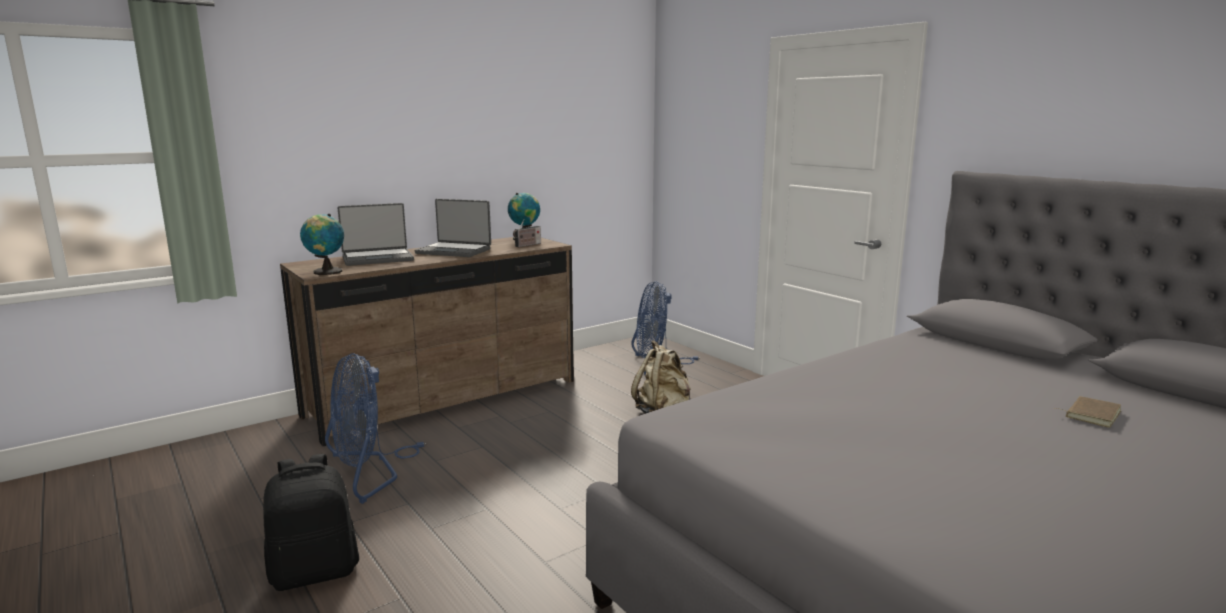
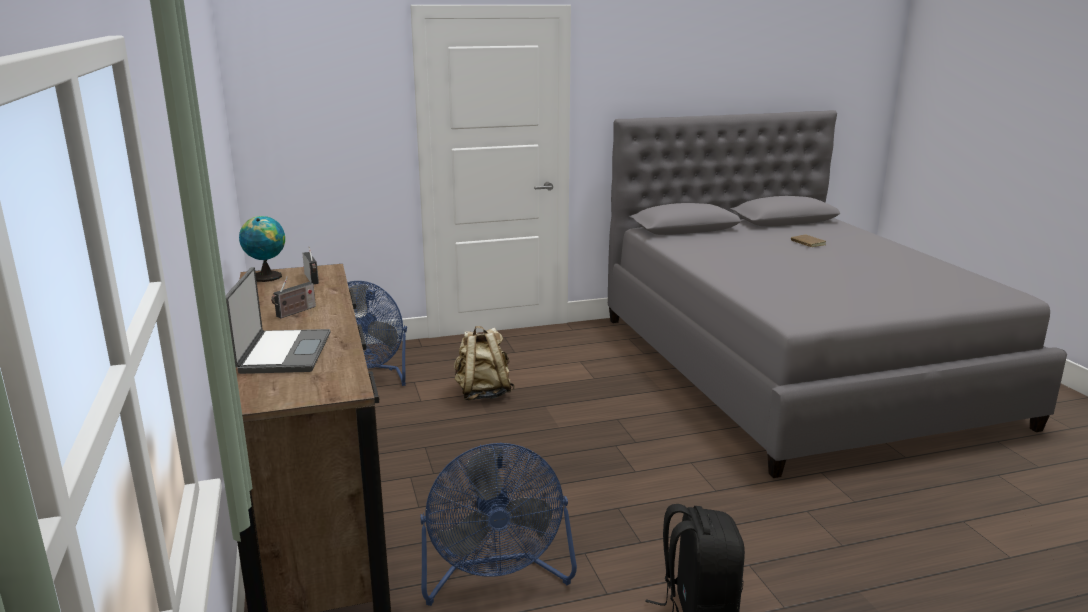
camera: 70 degrees left, 5 degrees up
(325, 272) = (339, 384): globe -> none
(454, 251) = (294, 312): laptop -> radio

